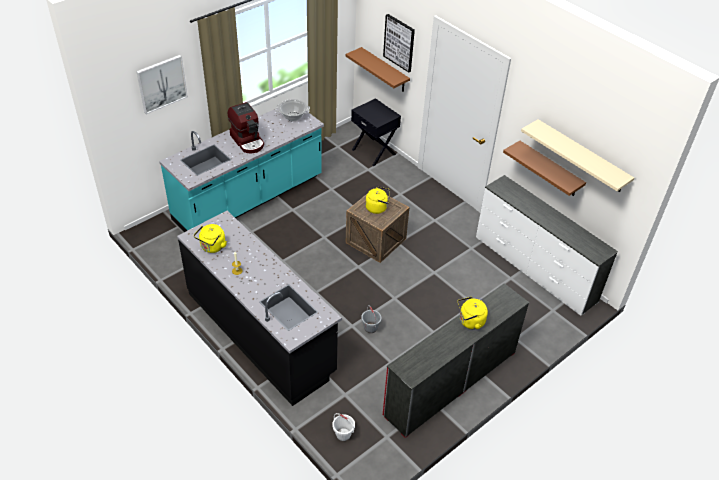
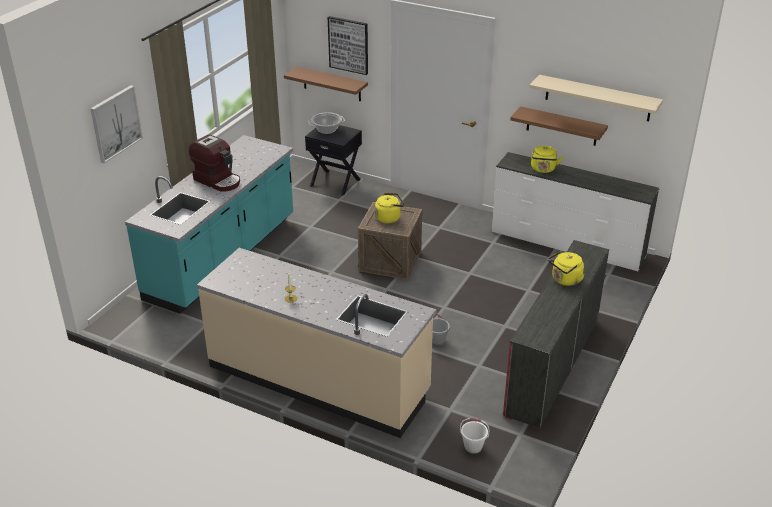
camera: 20 degrees left, 10 degrees down
(212, 247) = (246, 284): yellow kettle -> yellow kettle (543, 169)
(260, 332) = (318, 379): black counter -> beige counter
(293, 116) = (254, 148): cooking pot -> cooking pot (327, 130)

